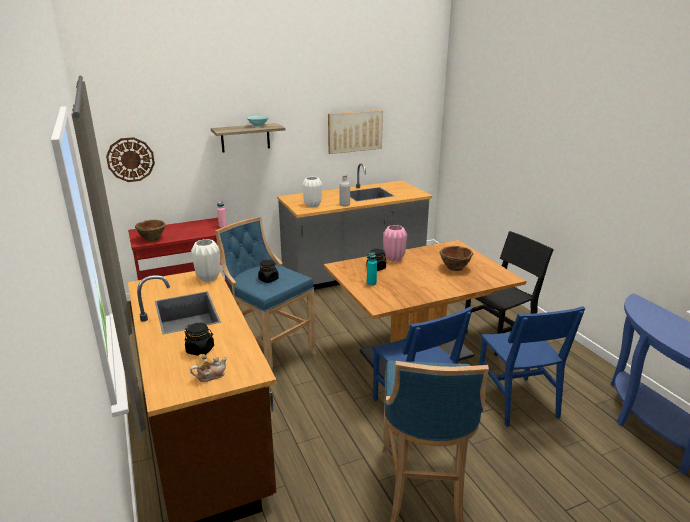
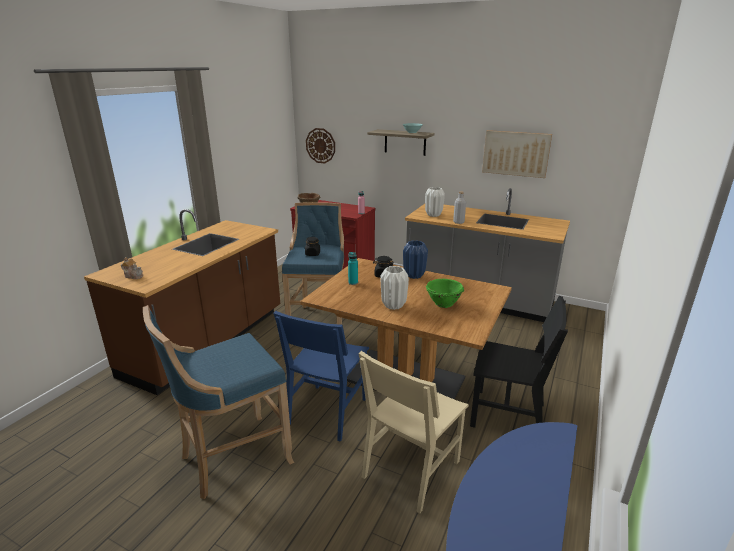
camera: 50 degrees right, 0 degrees up
(200, 350) = (162, 263): black jar -> none
(208, 278) = (257, 233): white vase -> white vase (393, 305)
(394, 258) = (414, 275): pink vase -> blue vase
(454, 268) = (443, 304): brown bowl -> green bowl
(516, 400) = (411, 469): blue chair -> beige chair

